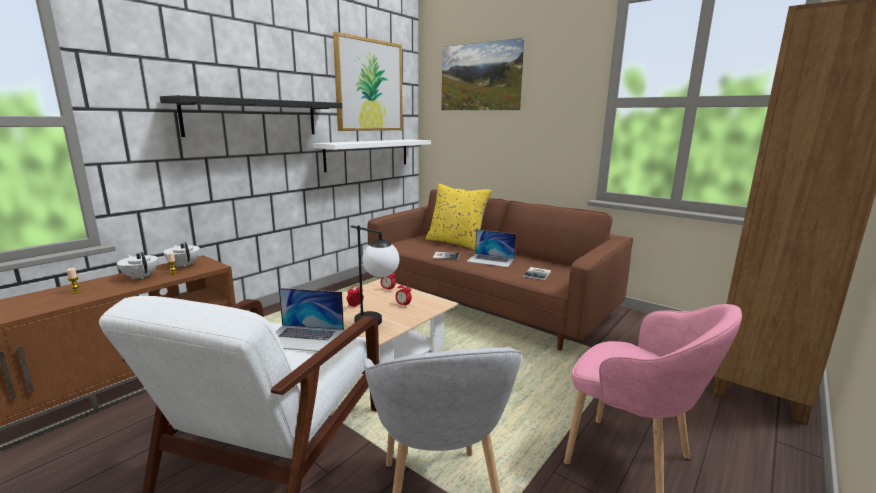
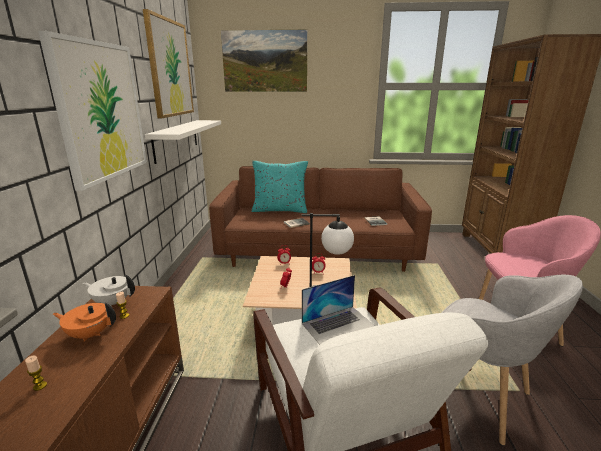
camera: 35 degrees left, 5 degrees up
(141, 277) = (90, 334): white teapot -> orange teapot
(253, 118) = (101, 111): black shelf -> picture
(456, 243) = (280, 210): yellow pillow -> turquoise pillow
(491, 260) = (330, 218): laptop -> none

